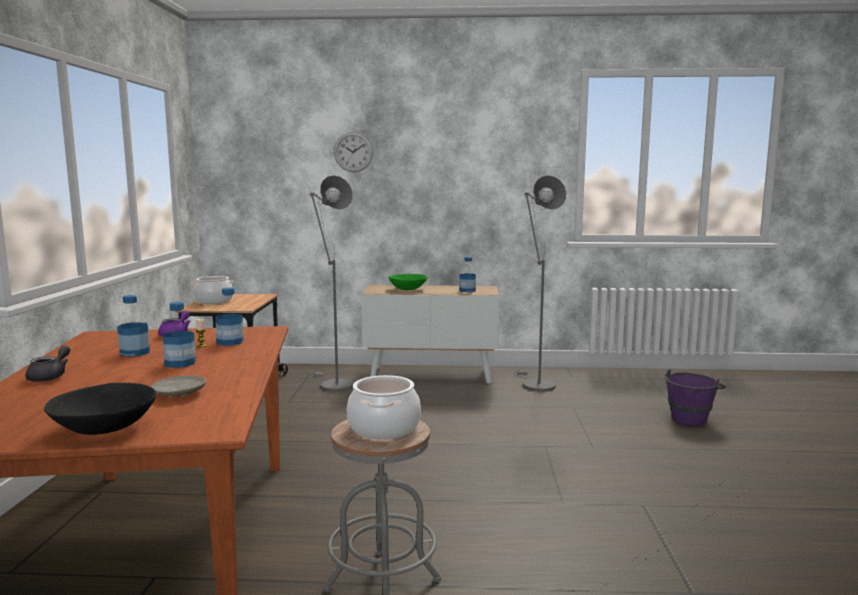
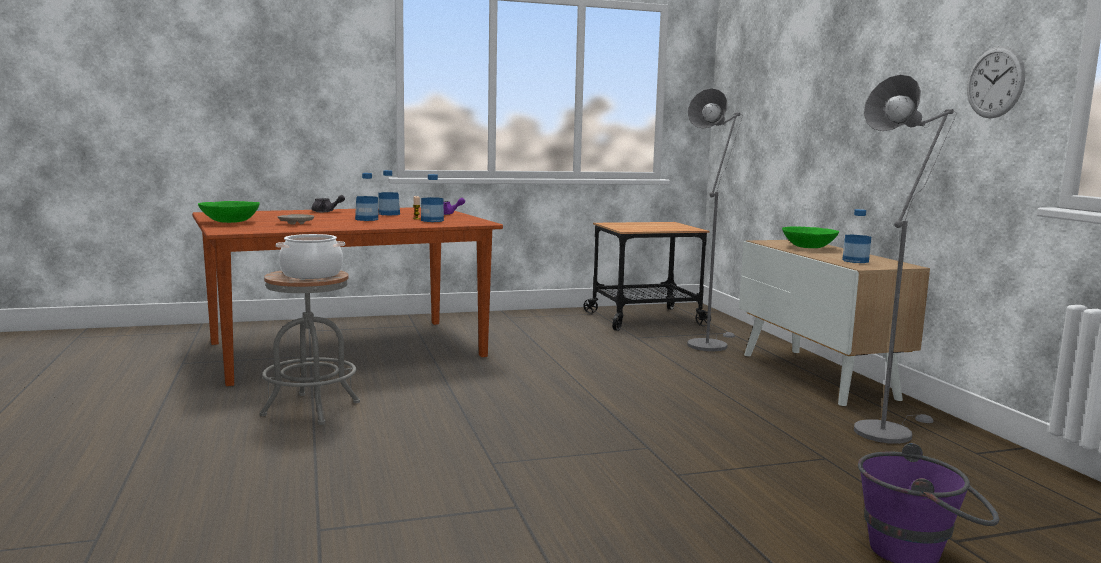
camera: 70 degrees right, 0 degrees up
(104, 428) = (230, 222): black bowl -> green bowl
(213, 301) = (642, 224): cooking pot -> none
(353, 152) = (816, 61): wall clock -> wall clock (995, 82)

